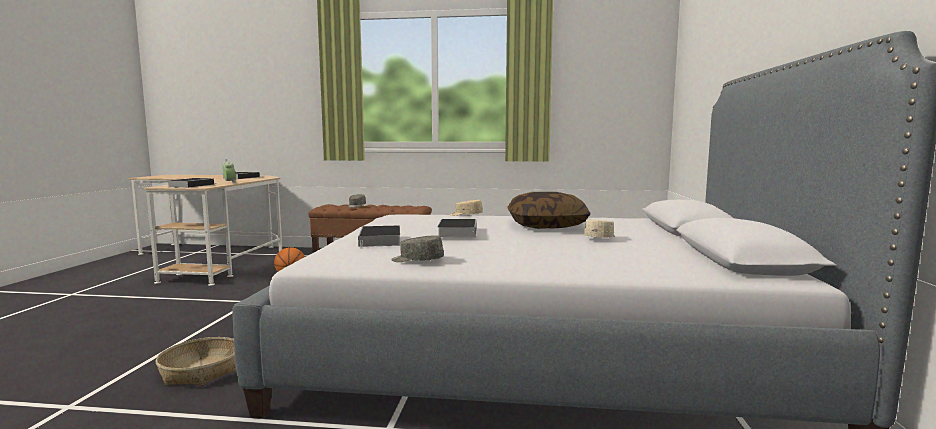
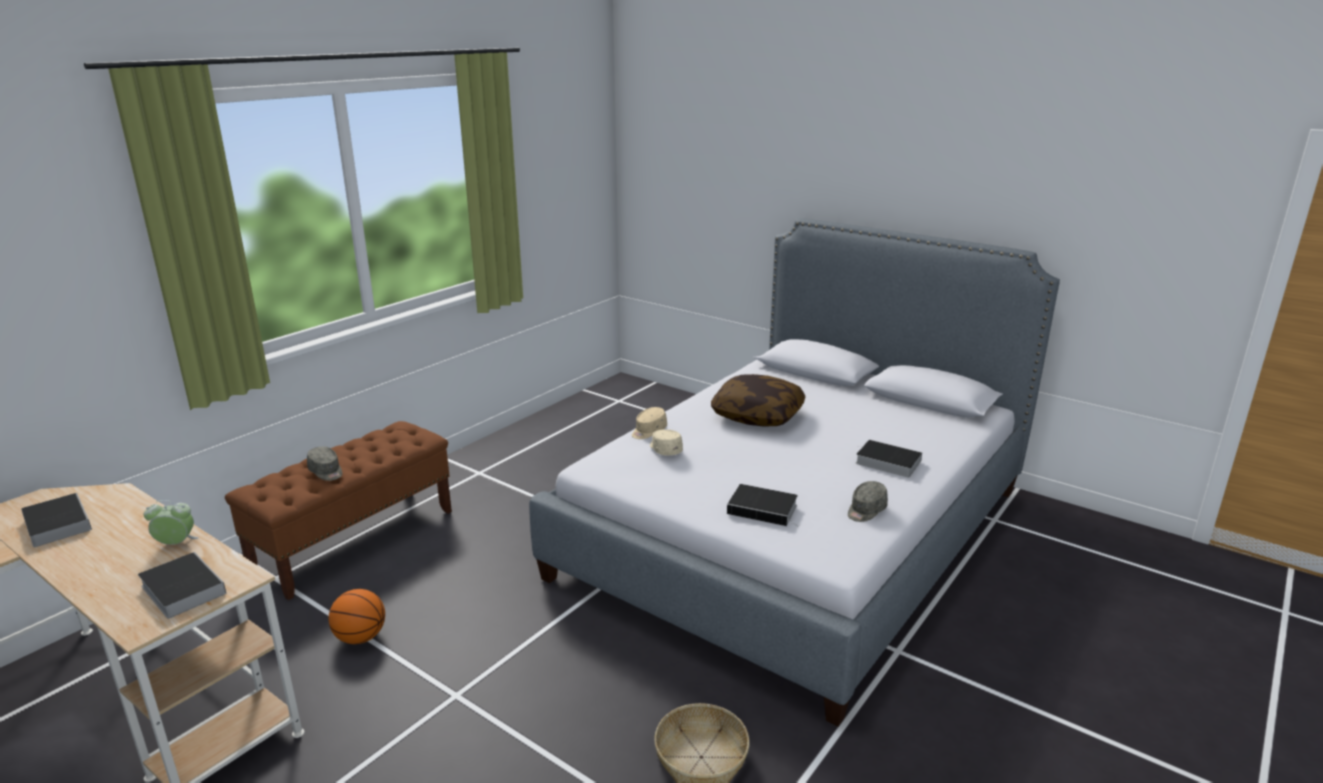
camera: 60 degrees left, 15 degrees up
(457, 231) = (756, 462): book -> book (886, 462)
(600, 238) = (830, 414): beige cap -> beige cap (665, 449)

